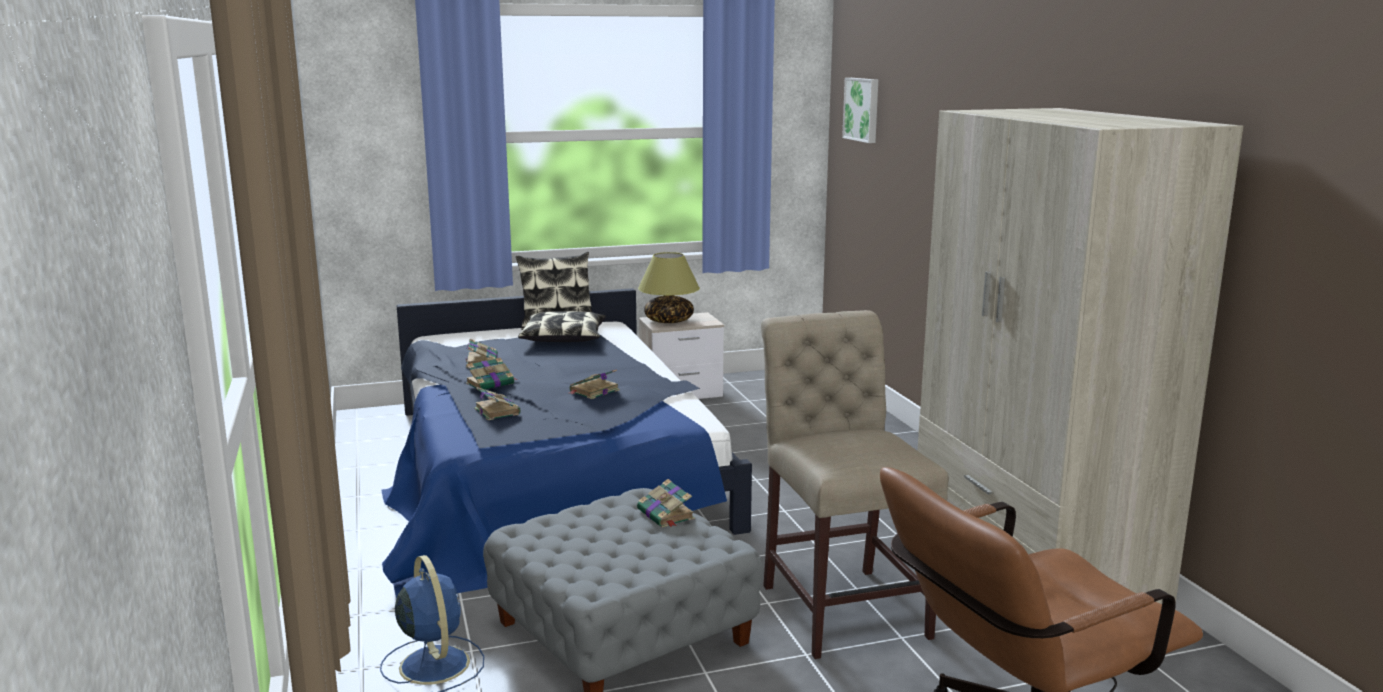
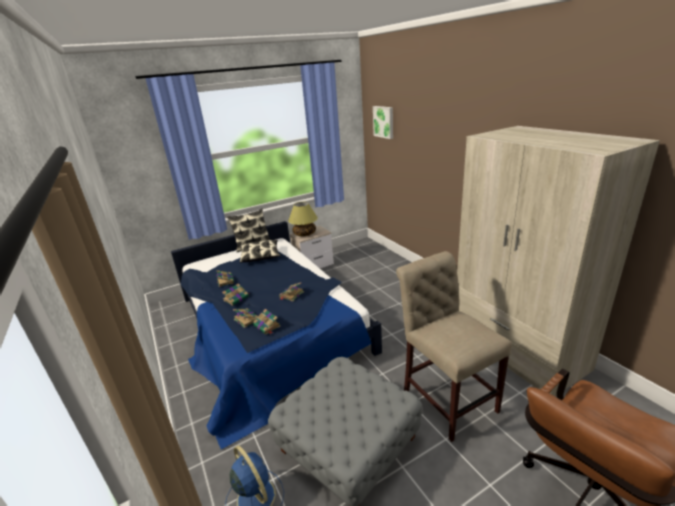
camera: 10 degrees left, 10 degrees up
(666, 515) = (360, 378): book -> book (267, 326)

